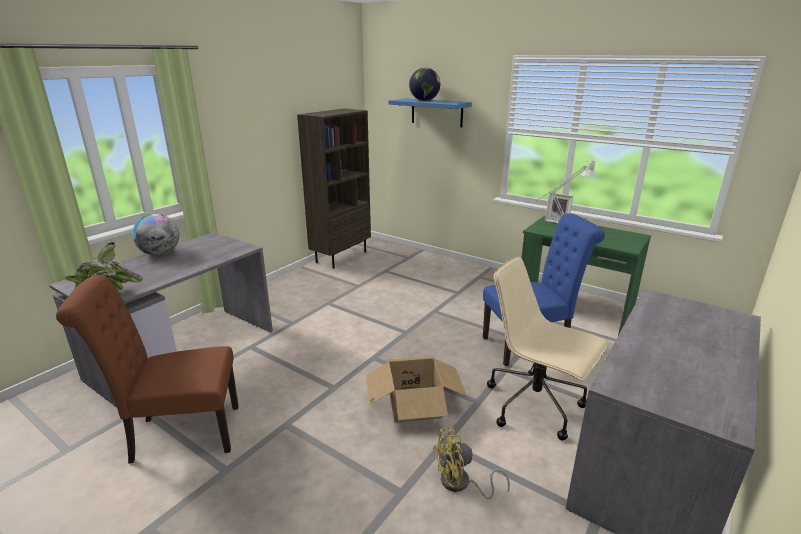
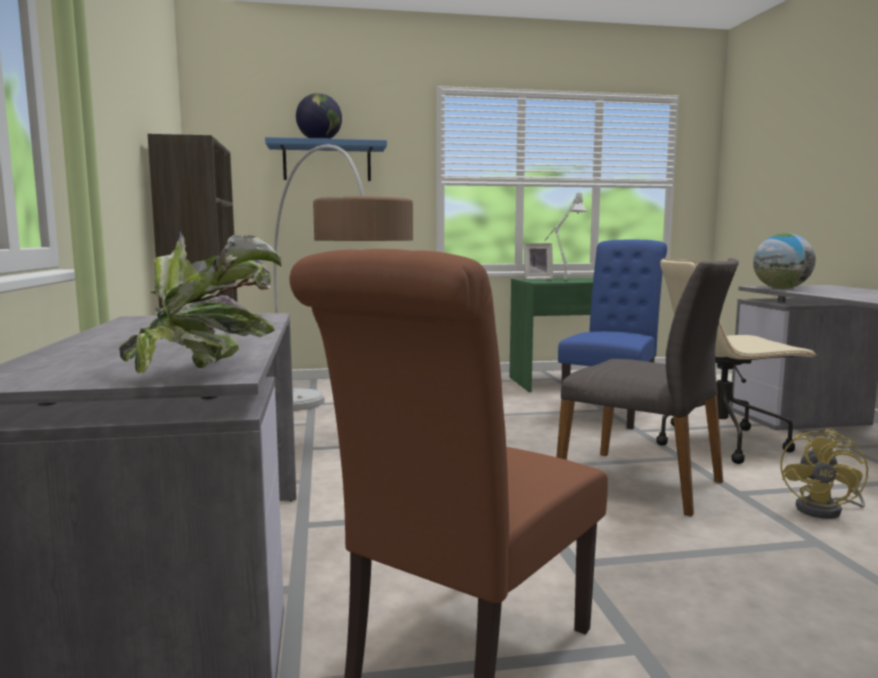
camera: 45 degrees left, 15 degrees down
(160, 254) = (103, 336): globe -> globe (781, 288)
(369, 289) = (333, 422): none -> floor lamp
(414, 404) = (642, 482): cardboard box -> grey chair

